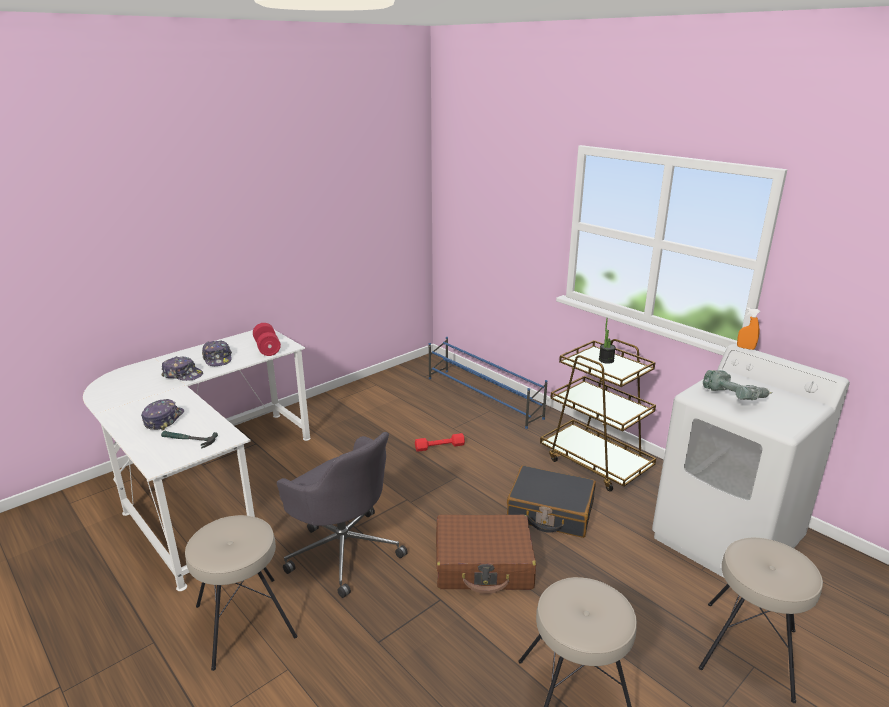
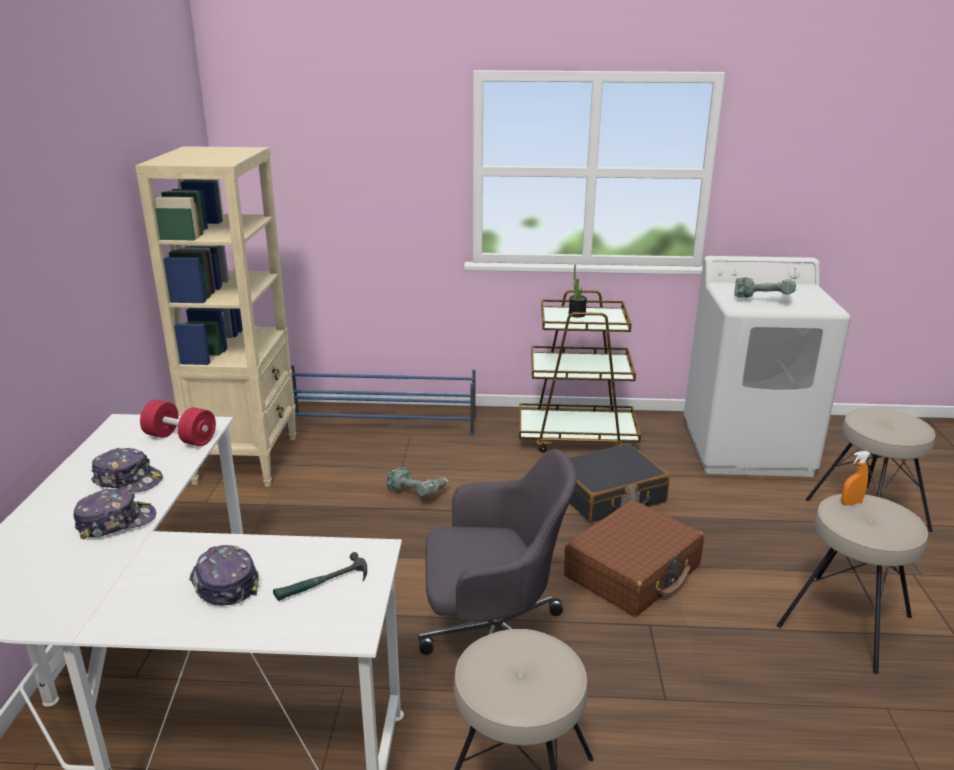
camera: 45 degrees left, 0 degrees up
(386, 386) = (247, 459): none -> beige bookcase
(439, 446) = (418, 492): red dumbbell -> power drill
(745, 348) = (721, 256): orange spray bottle -> orange spray bottle (851, 503)

